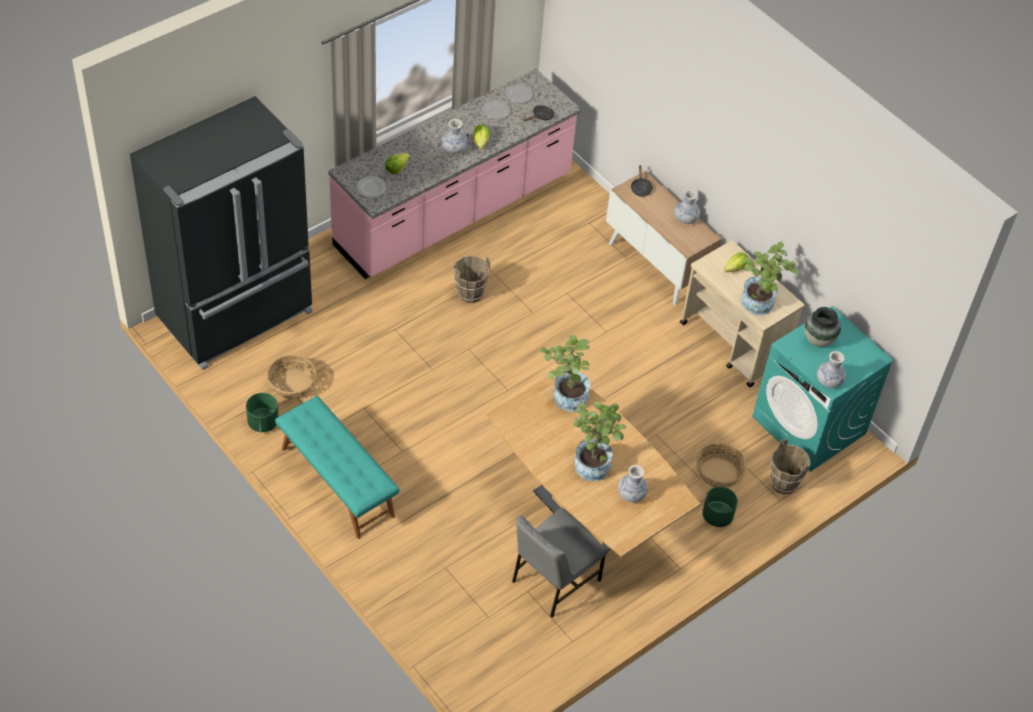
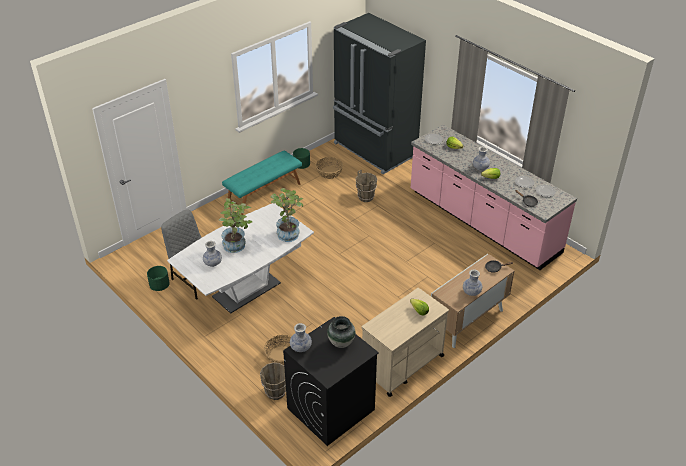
camera: 90 degrees right, 10 degrees down
(470, 293) = (414, 233): brown bucket -> brown bucket (366, 197)
(583, 513) = (246, 290): brown dining table -> white dining table
(717, 516) = (245, 355): green planter -> green planter (159, 286)
(759, 306) = (384, 324): potted plant -> none
(809, 425) = (330, 409): turquoise washing machine -> black washing machine

